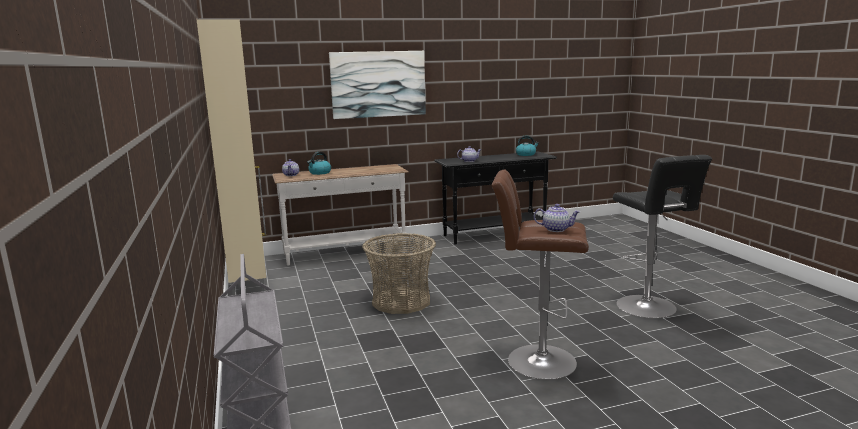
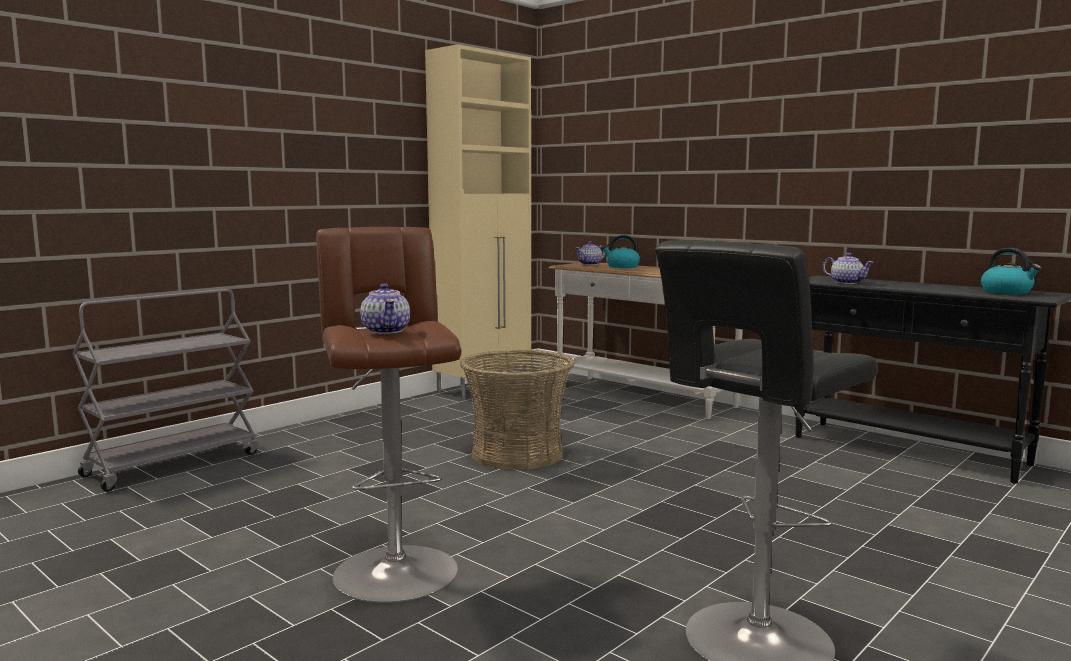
camera: 60 degrees right, 5 degrees down
(378, 84) = (735, 136): picture -> none

